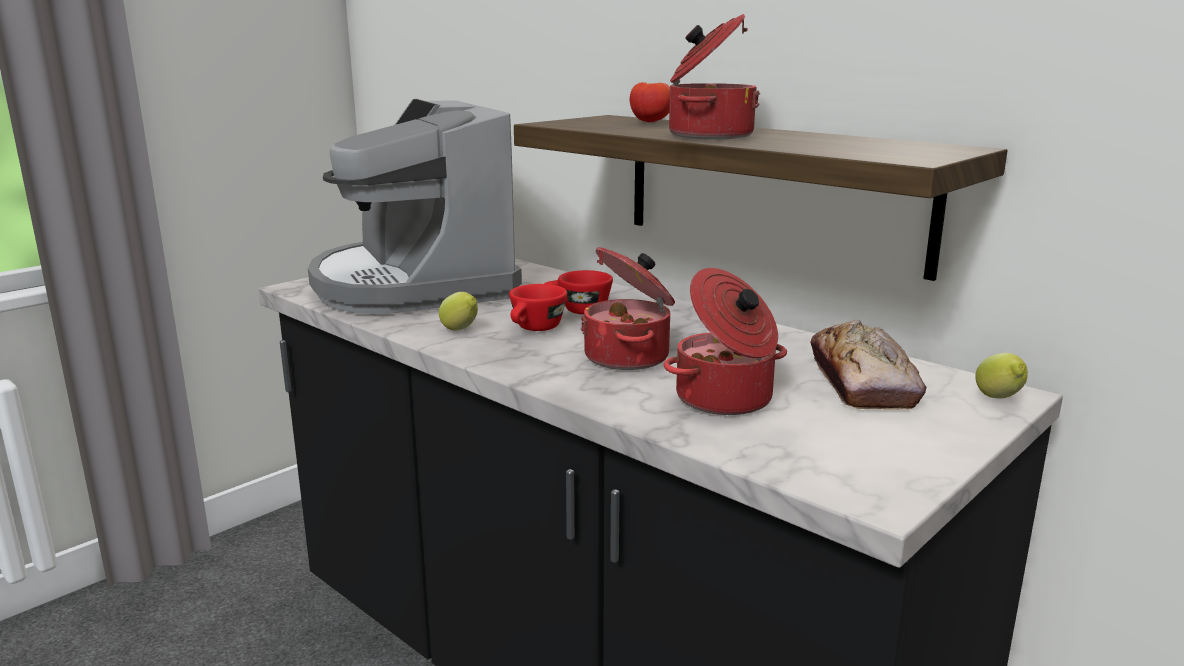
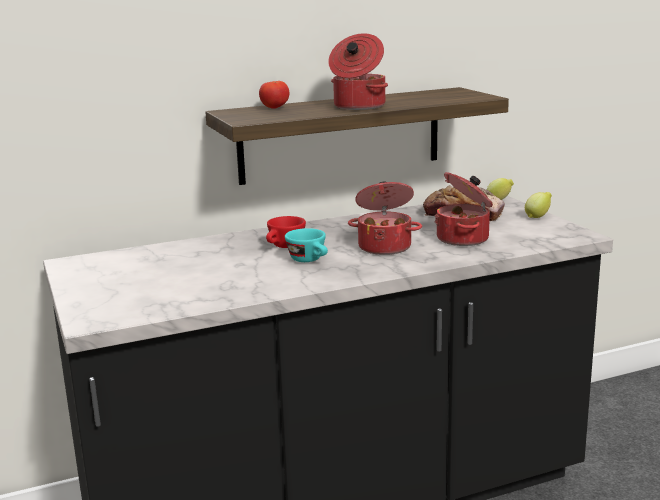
camera: 65 degrees left, 0 degrees up
(414, 285) = (152, 282): coffee machine -> none
(461, 330) = (289, 278): lemon -> lemon (538, 217)
(535, 329) = (310, 260): red cup -> turquoise cup

